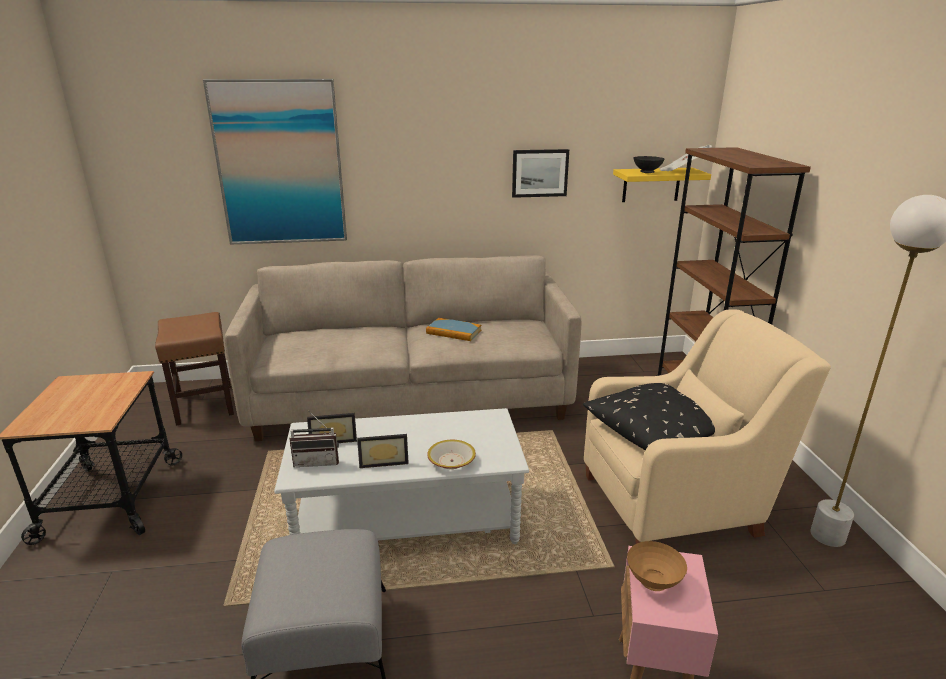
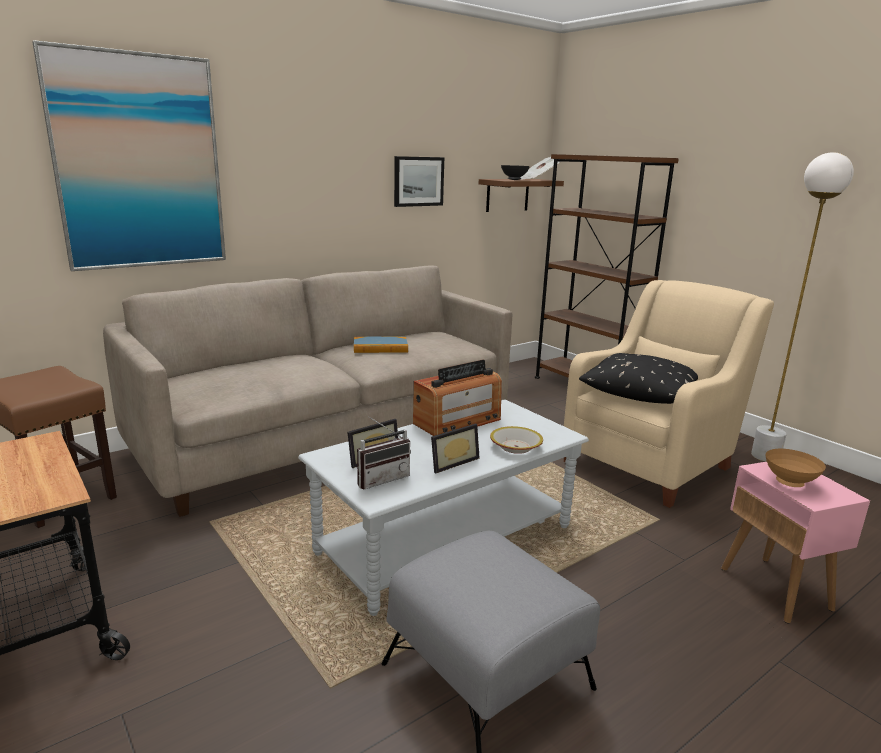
camera: 30 degrees left, 5 degrees down
(437, 422) = (457, 421): none -> radio
(651, 184) = (507, 195): yellow shelf -> brown shelf

